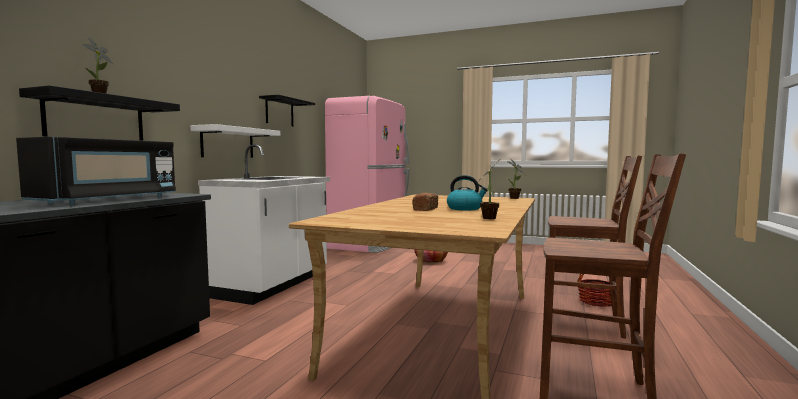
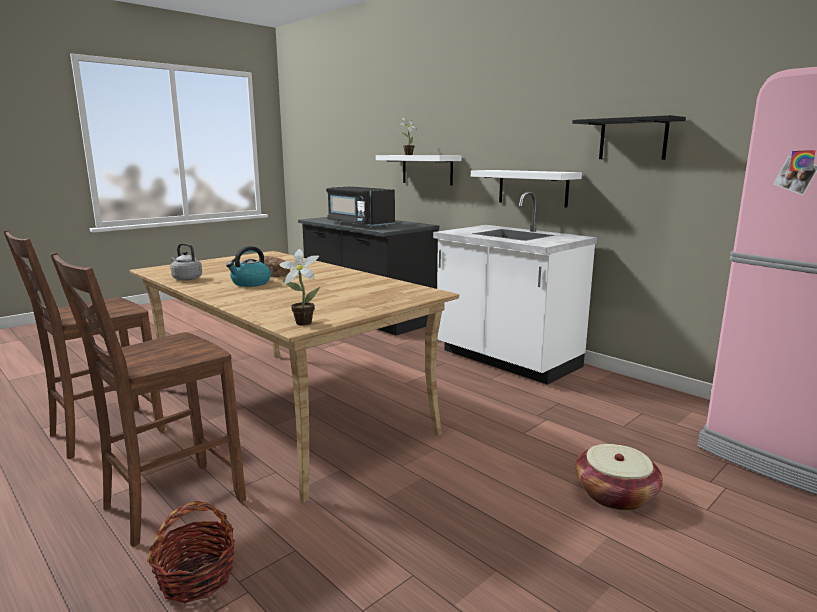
camera: 115 degrees right, 10 degrees up
(96, 118) = (427, 169): black shelf -> white shelf
(490, 218) = (186, 278): potted plant -> grey kettle

